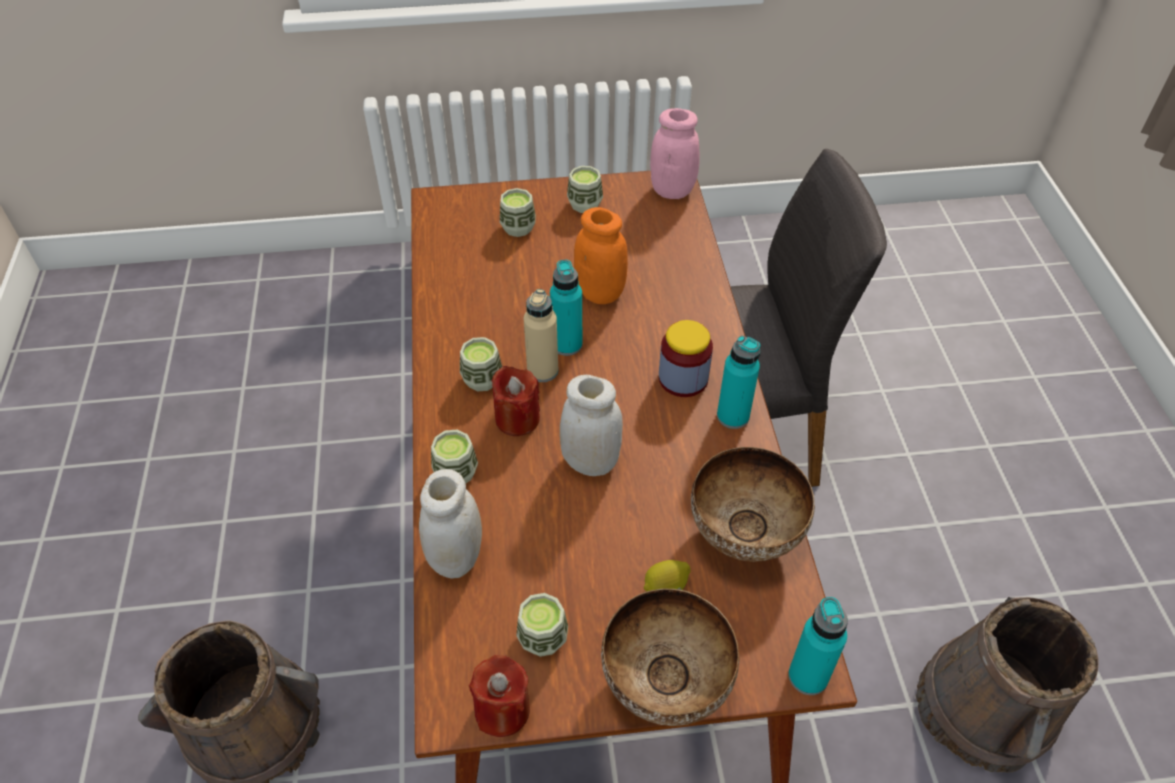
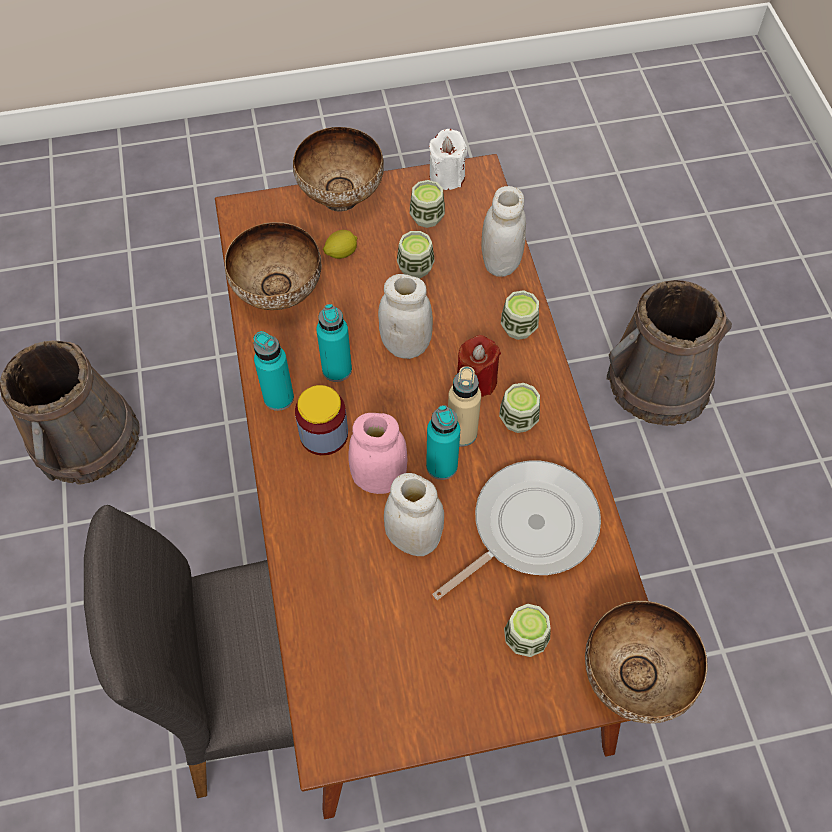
camera: 175 degrees right, 10 degrees up
(441, 203) = (633, 676): none -> bowl
(496, 294) = (528, 527): none -> frying pan
(502, 710) = (447, 176): red candle -> white candle
(585, 204) = (447, 690): cup -> cup (415, 267)
(600, 293) = (413, 538): orange jar -> white jar
(672, 190) = (331, 730): pink jar -> pink jar (379, 479)
(808, 676) = (245, 207): turquoise bottle -> turquoise bottle (337, 369)

